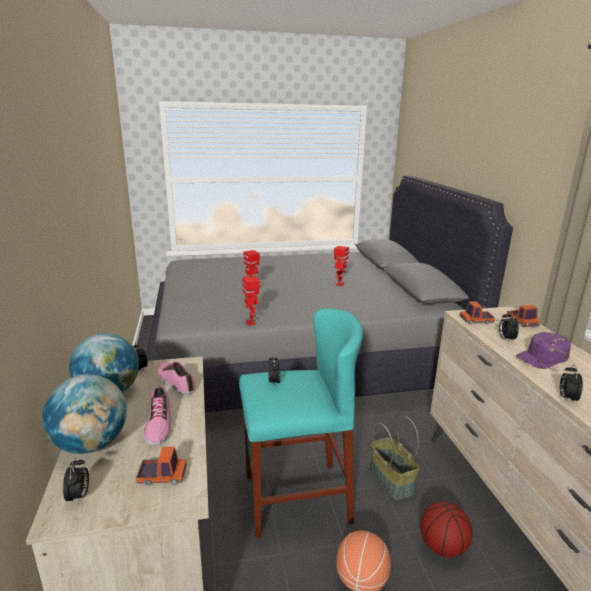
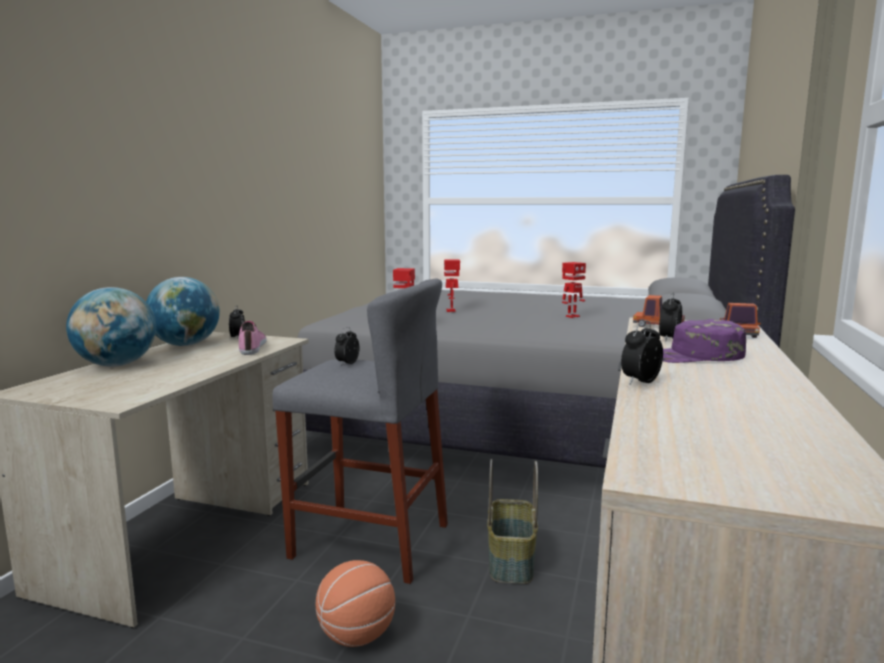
camera: 30 degrees right, 10 degrees down
(79, 496) = (54, 385): alarm clock -> none
(158, 423) = (187, 364): shoe -> none
(162, 476) = (129, 388): toy truck -> none
(296, 498) = (370, 541): turquoise stool -> grey stool
(442, 546) = (504, 647): basketball -> none

